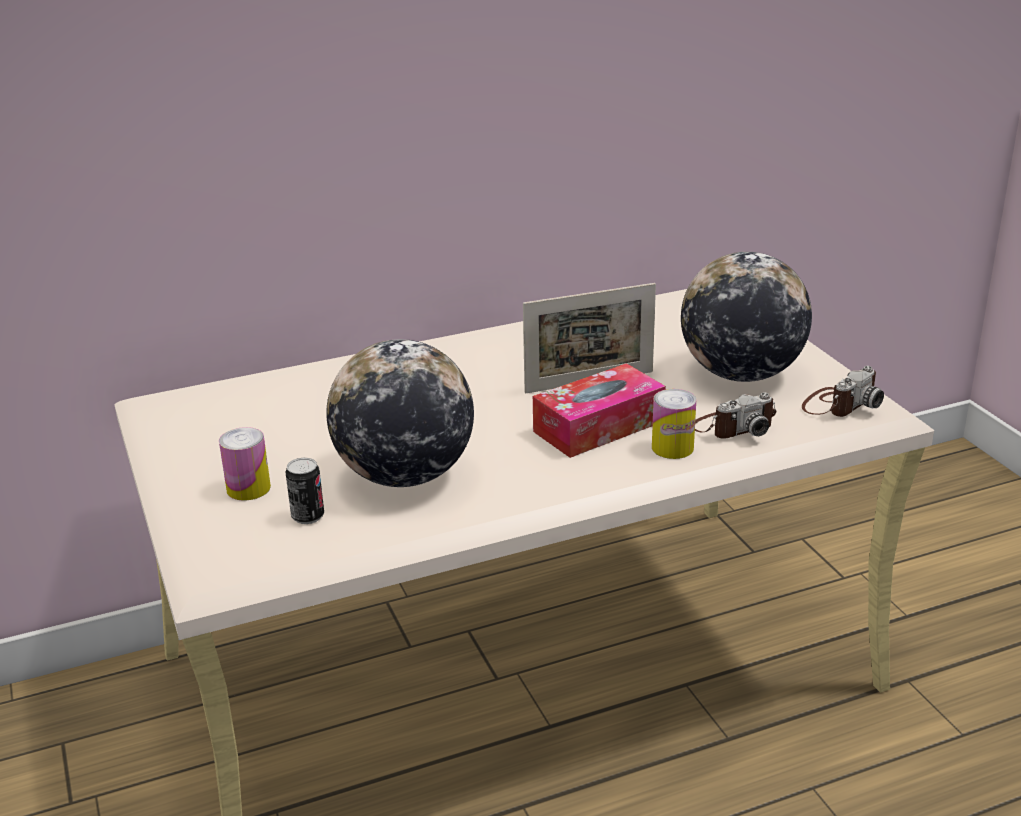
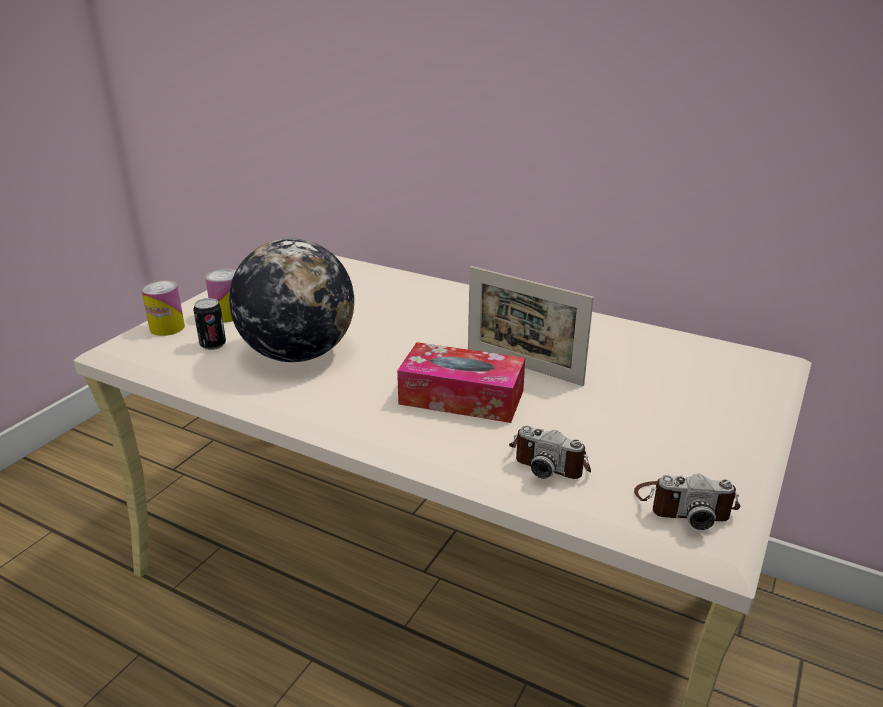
camera: 50 degrees right, 0 degrees up
(672, 447) = (473, 443): can -> can (167, 328)
(741, 374) = (649, 428): globe -> none

